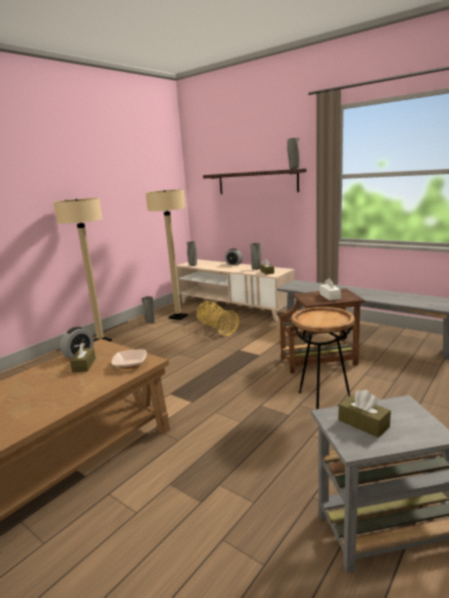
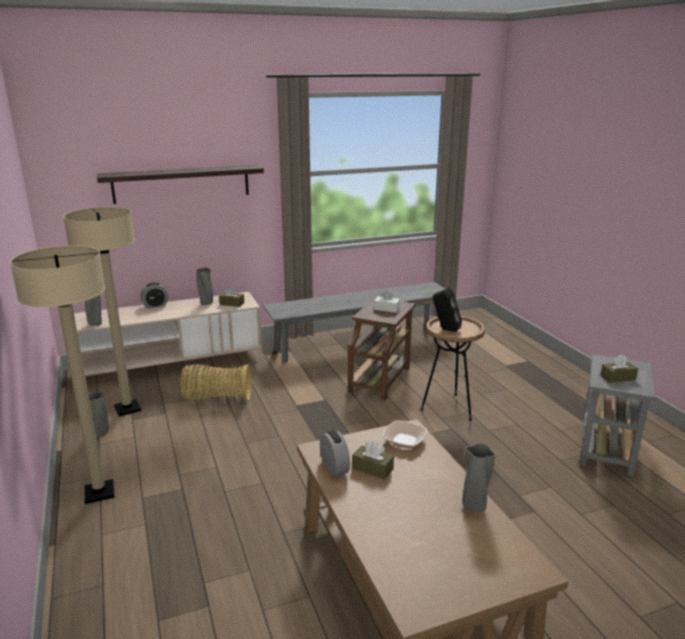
camera: 60 degrees left, 5 degrees up
(293, 169) = (248, 166): grey vase -> grey vase (475, 506)
(310, 316) = (445, 329): none -> black speaker

